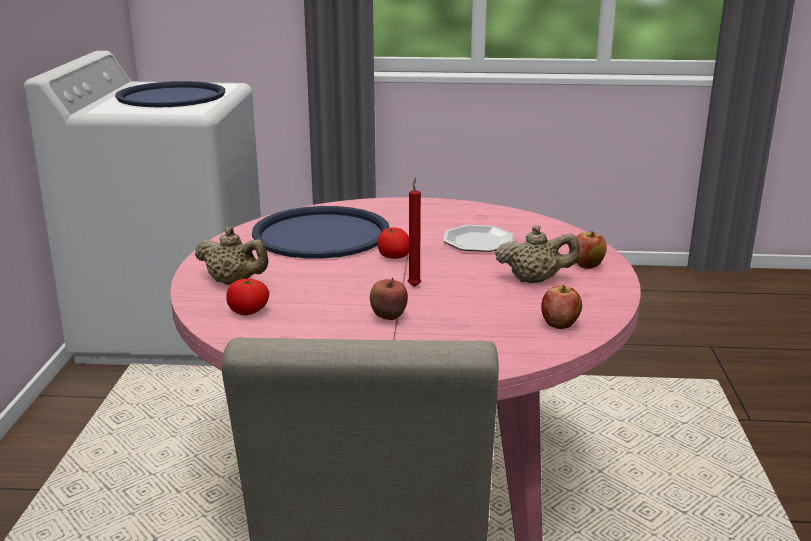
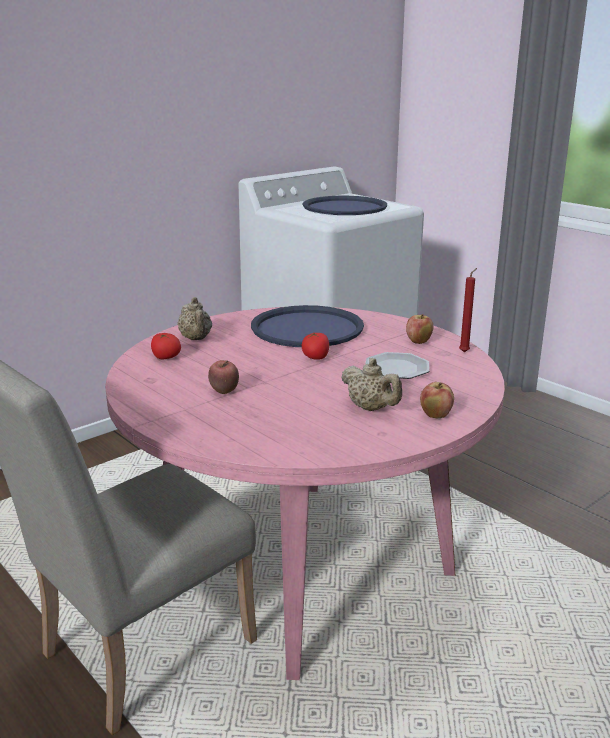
camera: 45 degrees right, 0 degrees up
(414, 285) = (284, 380): red candle -> red candle (465, 351)
(559, 325) = (311, 443): apple -> apple (418, 342)

